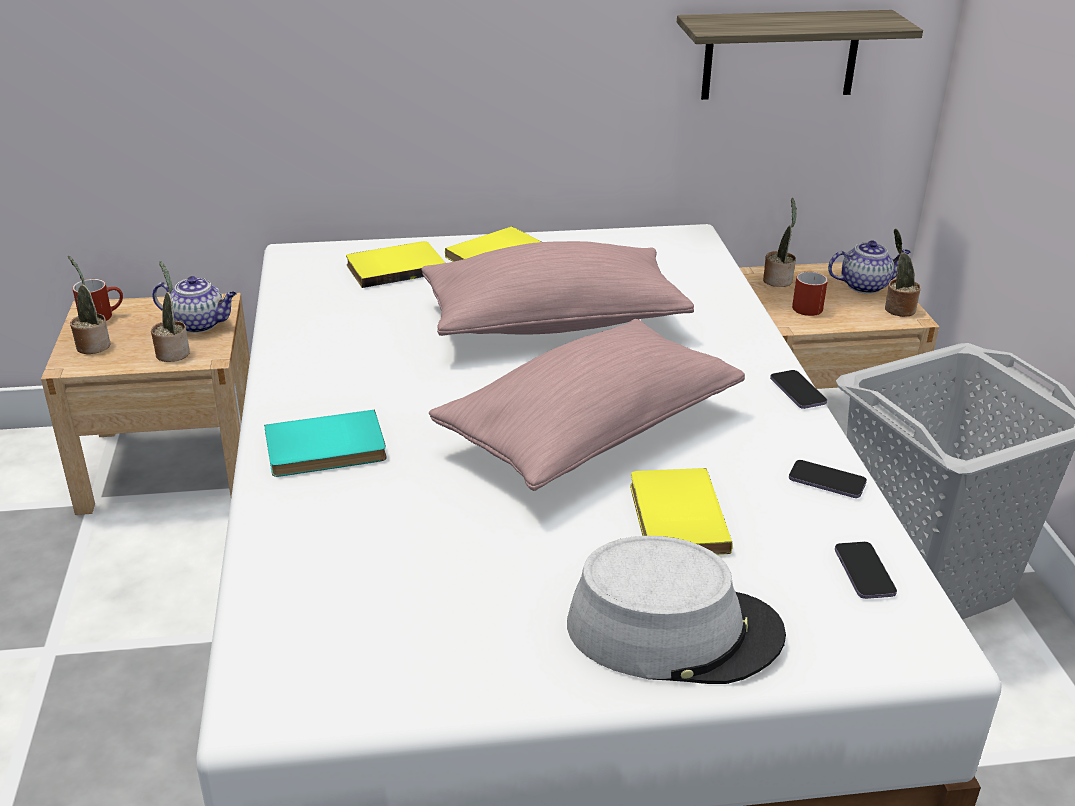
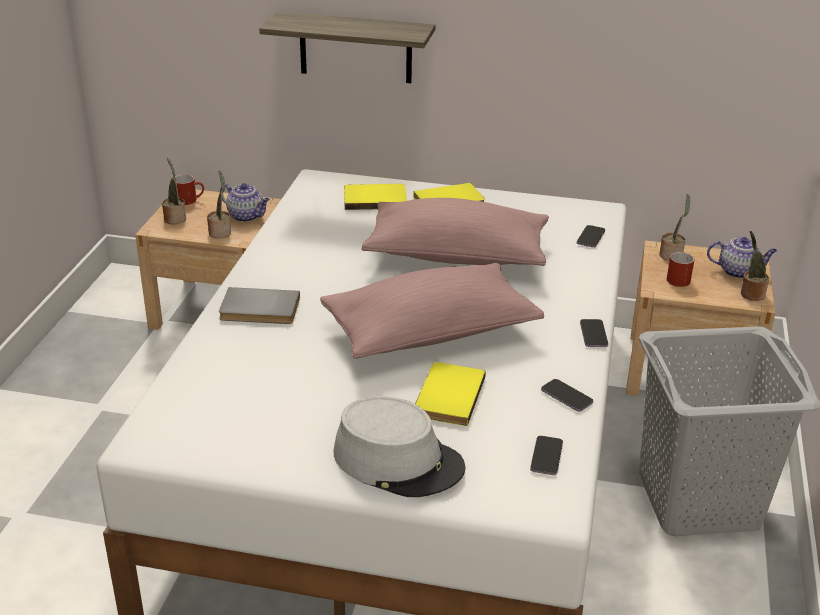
camera: 20 degrees right, 0 degrees up
(326, 450) = (259, 310): turquoise book -> grey book
(703, 271) = (590, 238): none -> phone
(780, 54) = (688, 84): shelf -> shelf (355, 48)

